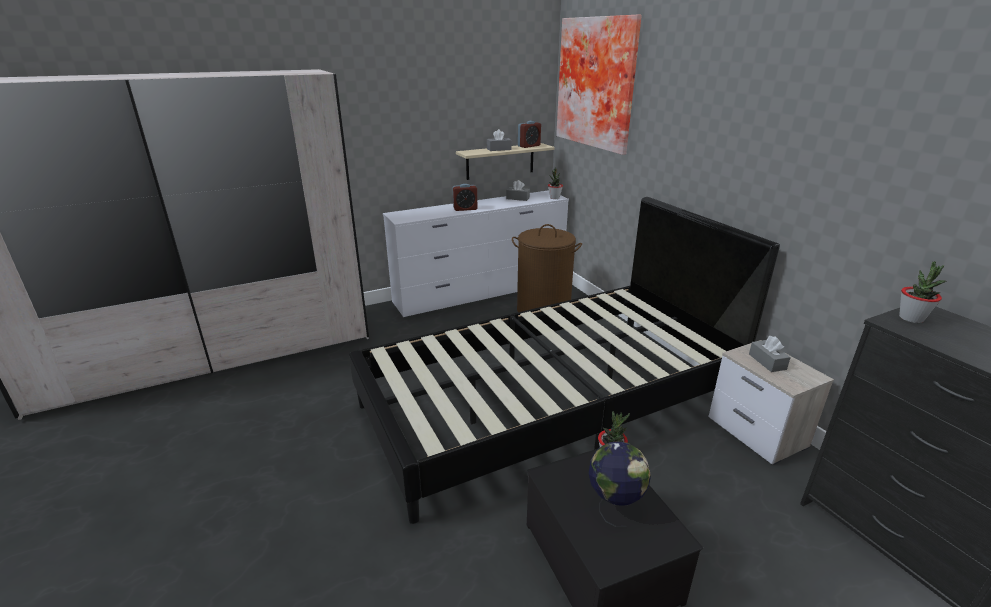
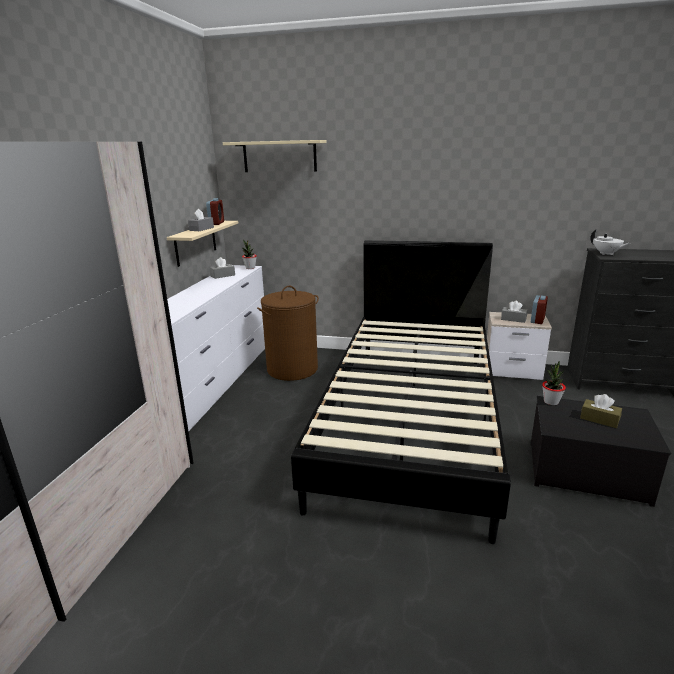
camera: 50 degrees left, 5 degrees down
(465, 209) = (201, 294): alarm clock -> alarm clock (537, 320)
(598, 83) = (279, 156): picture -> beige shelf
(614, 506) = (599, 419): globe -> brown tissue box
(911, 318) = (606, 254): potted plant -> white teapot

